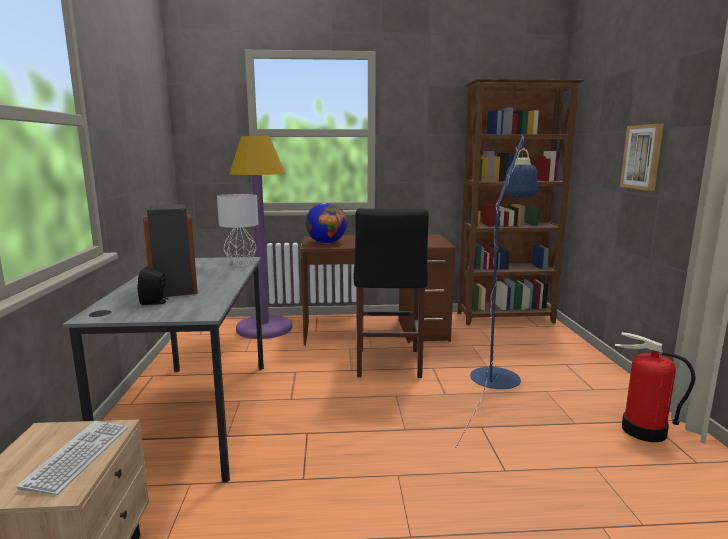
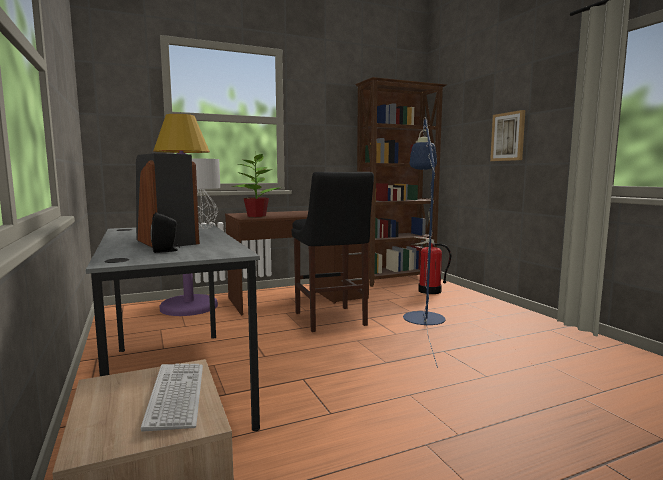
camera: 20 degrees left, 5 degrees down
(326, 243) = (256, 216): globe -> potted plant
(643, 431) = (552, 336): fire extinguisher -> fire extinguisher (429, 291)

